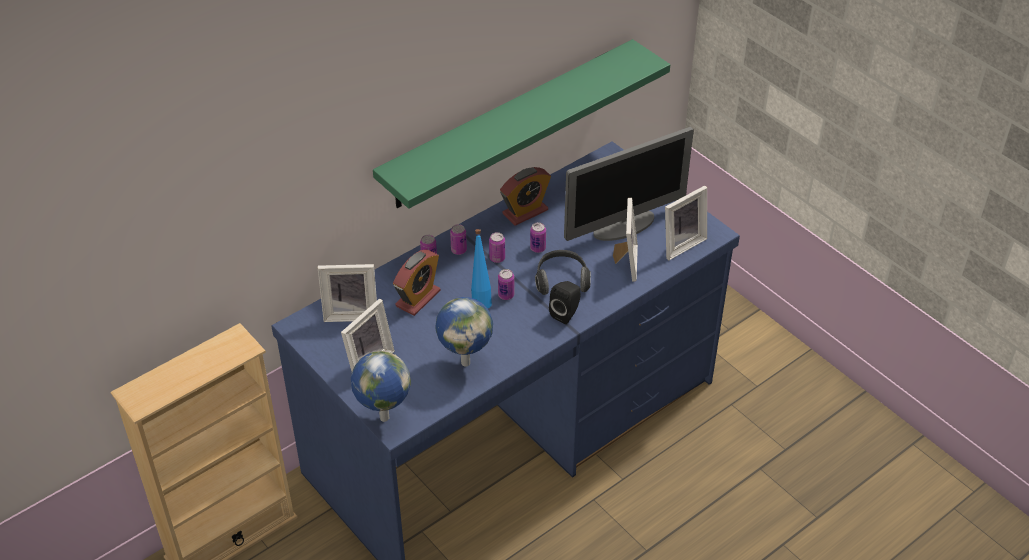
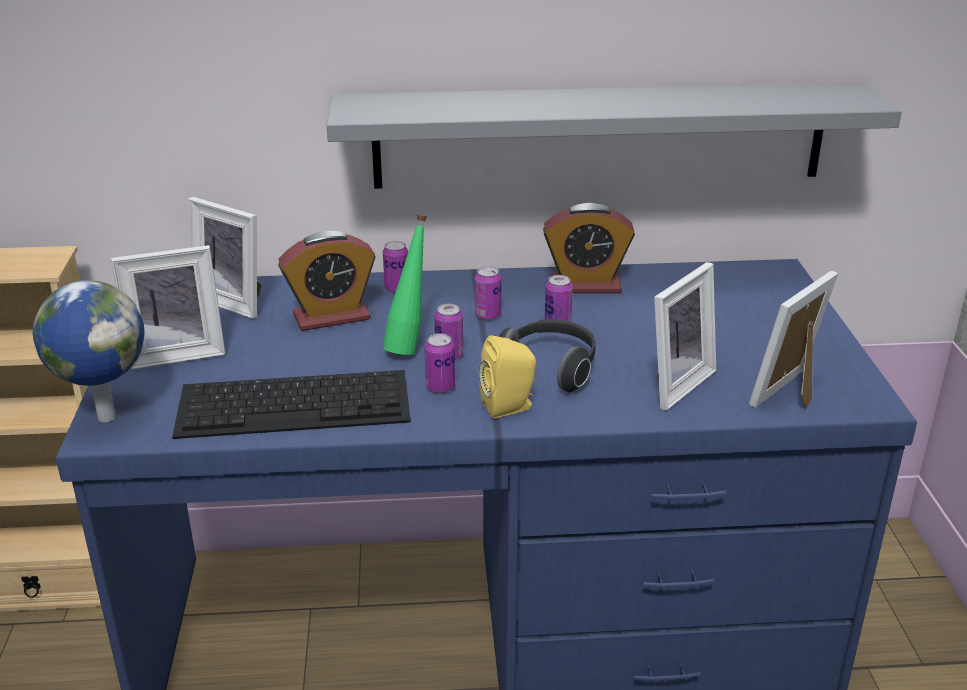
camera: 35 degrees right, 15 degrees down
(458, 250) = (448, 291): can -> can (440, 387)
(466, 362) = (296, 403): globe -> keyboard
(481, 299) = (409, 347): blue bottle -> green bottle
(509, 124) = (599, 135): green shelf -> grey shelf
(566, 313) = (510, 407): black speaker -> yellow speaker
(624, 225) = (719, 344): monitor -> none
(680, 243) = (793, 394): picture frame -> picture frame turned 135 degrees clockwise

